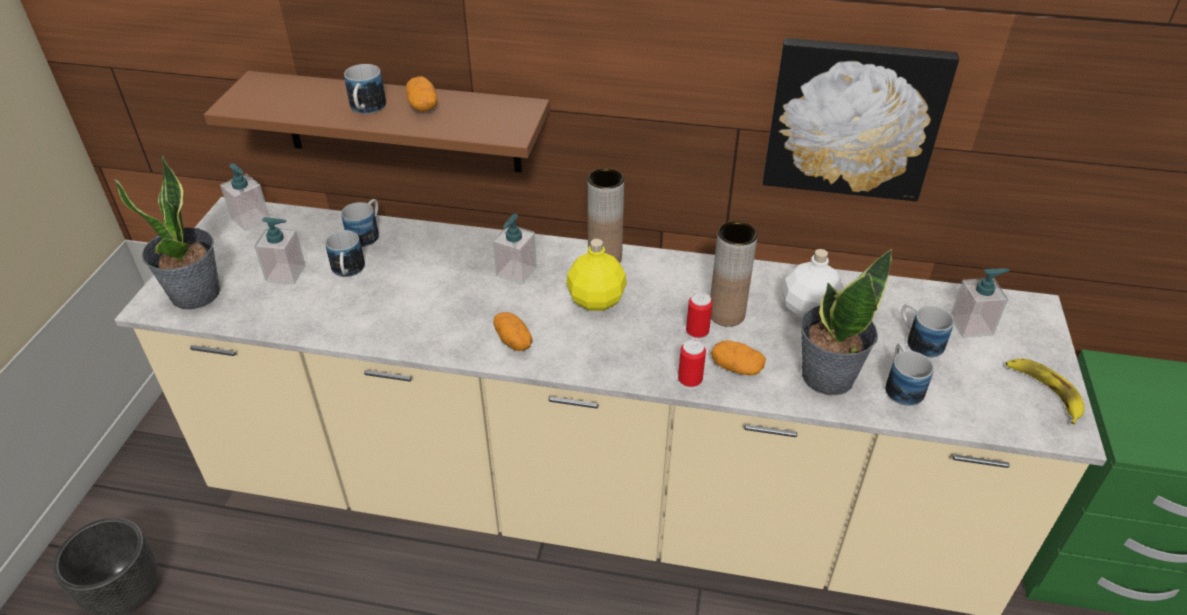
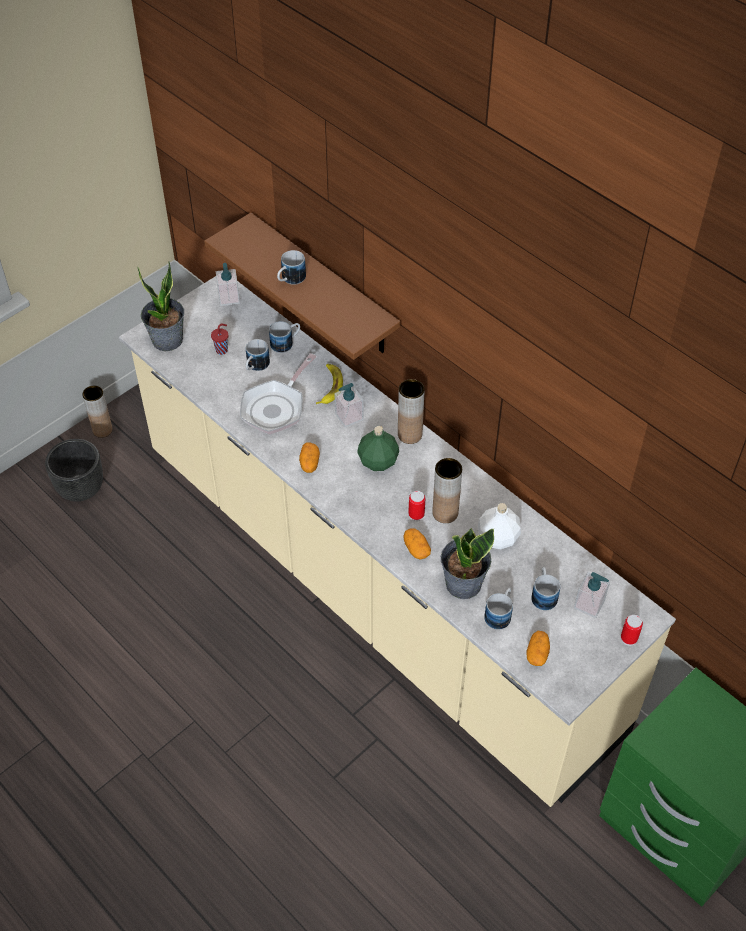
camera: 35 degrees right, 10 degrees up
(114, 506) = (102, 430): none -> brown vase
(286, 273) = (222, 350): soap dispenser -> red cup
(414, 302) = (276, 407): none -> frying pan
(423, 106) = (323, 291): potato -> potato (537, 653)
(596, 300) = (378, 462): yellow bottle -> green bottle
(690, 380) = (383, 541): can -> can (629, 638)
(853, 118) = (560, 431): picture -> none
(1044, 391) = (582, 667): banana -> banana (329, 386)

